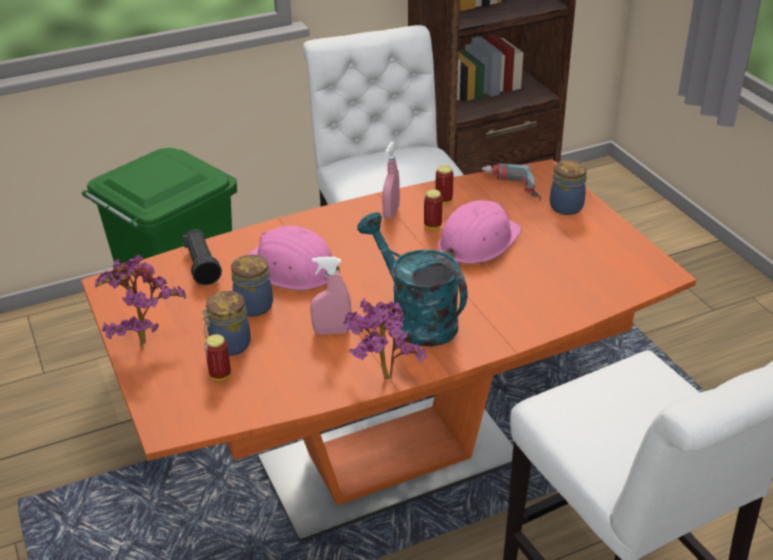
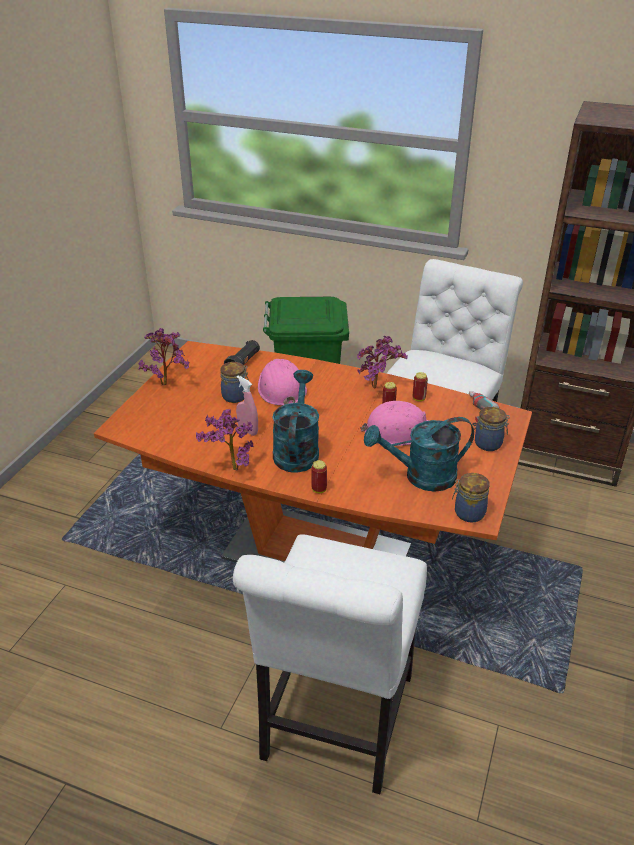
camera: 45 degrees right, 0 degrees up
(220, 375) = (170, 419): can -> can (319, 489)
(229, 345) = (195, 408): jar -> jar (468, 513)
(391, 213) = (378, 389): pink spray bottle -> potted plant
(564, 270) = (421, 477): none -> turquoise watering can

